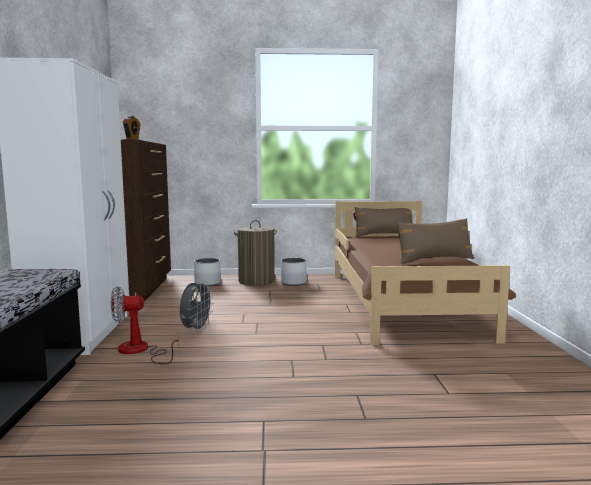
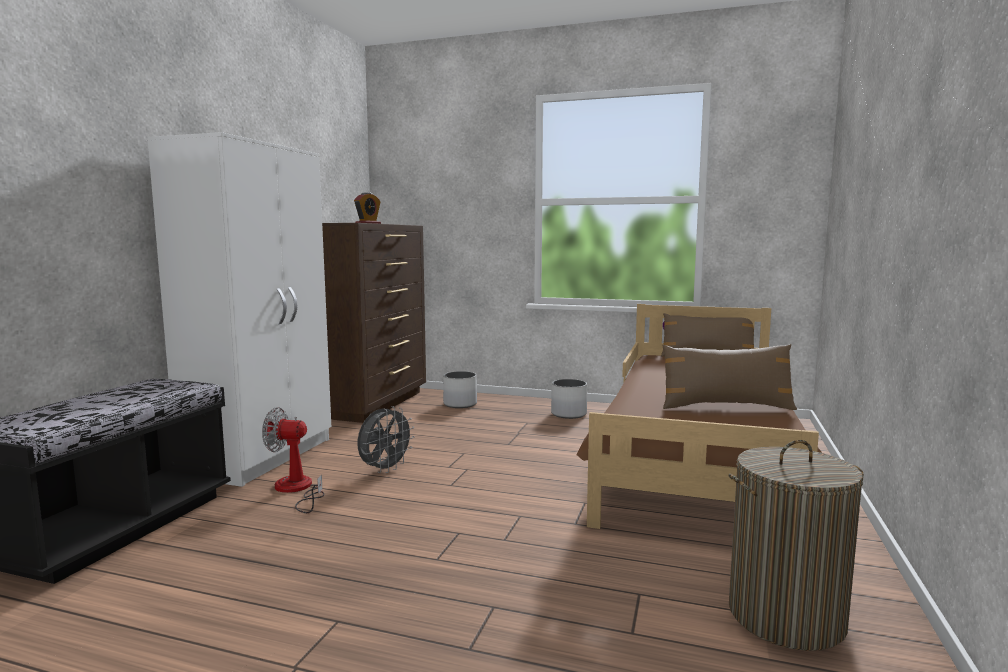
camera: 20 degrees right, 0 degrees up
(256, 281) = (523, 407): laundry basket -> laundry basket (786, 616)

